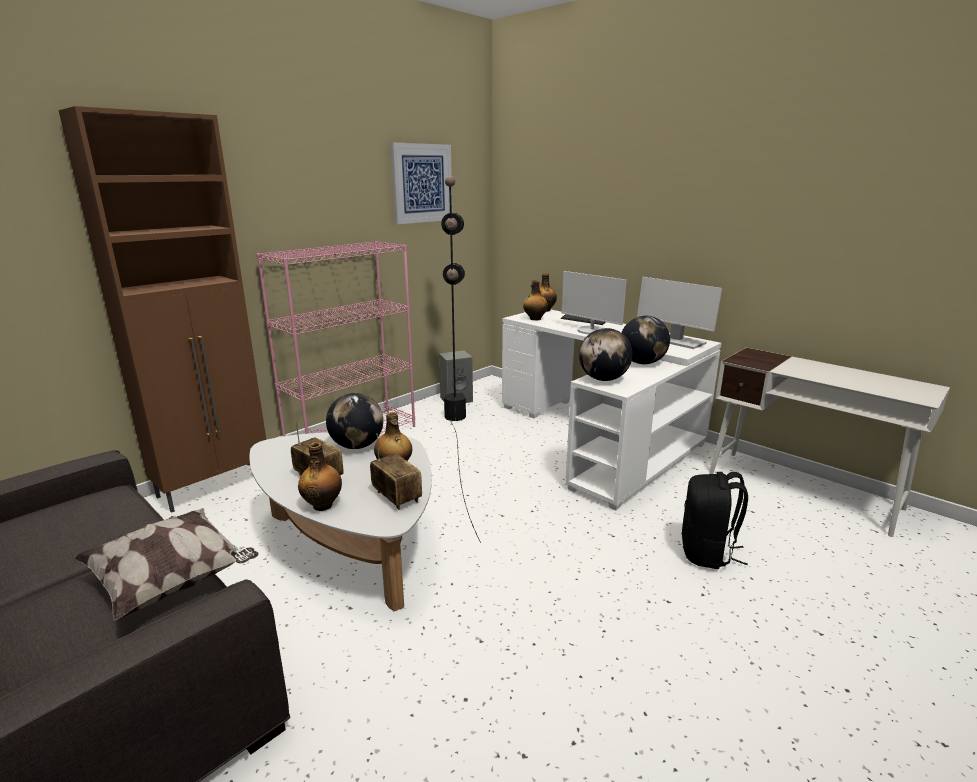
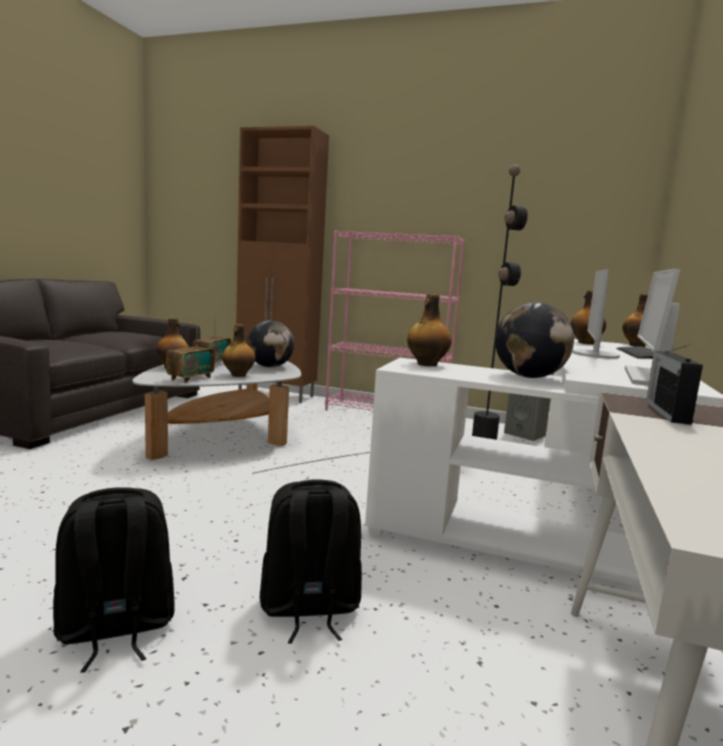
camera: 65 degrees right, 10 degrees down
(173, 581) = (67, 349): pillow -> none
(422, 183) = (541, 187): picture -> none
(603, 379) = (426, 364): globe -> bottle
(733, 637) = (115, 629): none -> black backpack
(763, 362) = (666, 412): none -> radio

